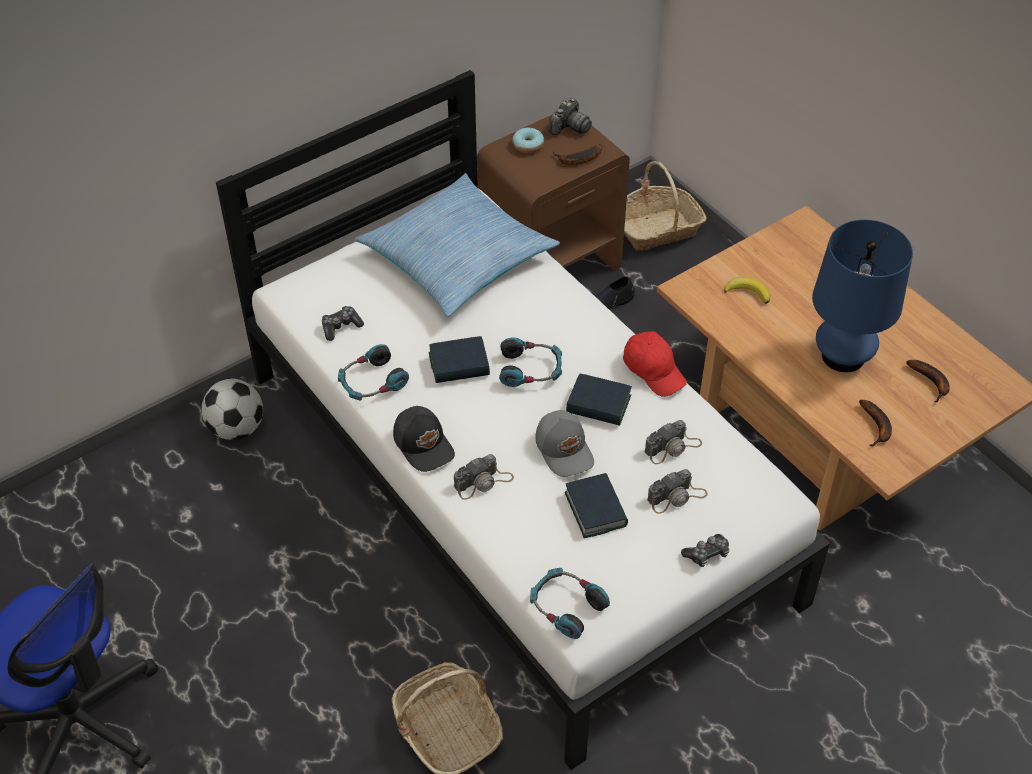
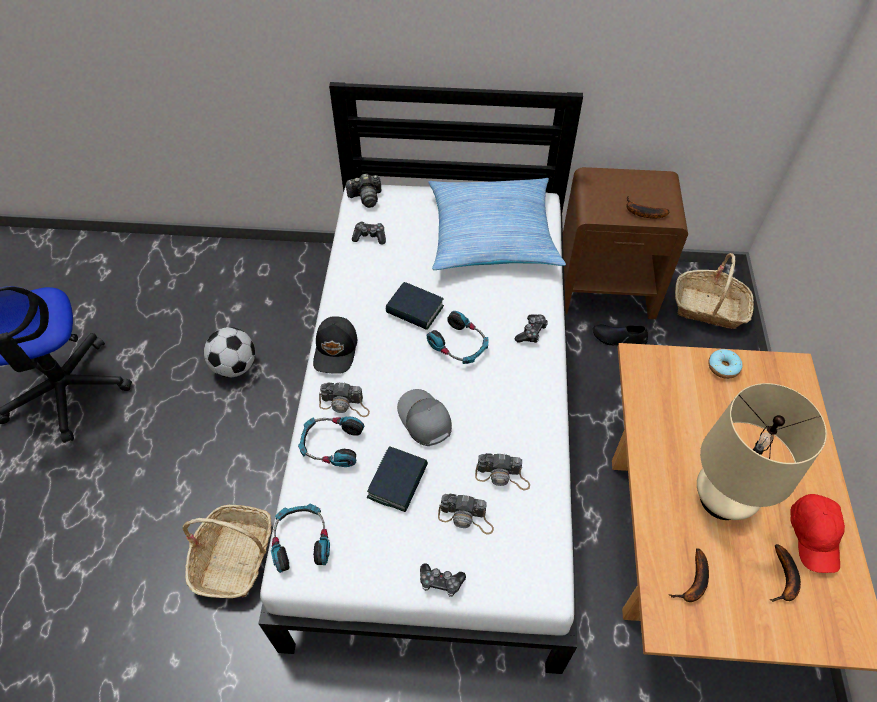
camera: 40 degrees right, 5 degrees up
(236, 428) = (313, 273): football -> football (235, 366)
(372, 382) = (349, 285): headphones -> headphones (331, 444)
(528, 145) = (615, 183): donut -> donut (723, 367)
(565, 449) = (423, 420): grey cap -> grey cap turned 135 degrees clockwise
(569, 127) = (660, 186): camera -> camera (366, 197)
(580, 321) = (531, 332): none -> game controller
(598, 404) = (481, 403): book -> none
(654, 370) = (549, 405): red cap -> red cap (814, 536)
(748, 292) = (689, 393): banana -> none
(843, 356) = (722, 499): blue table lamp -> beige table lamp

